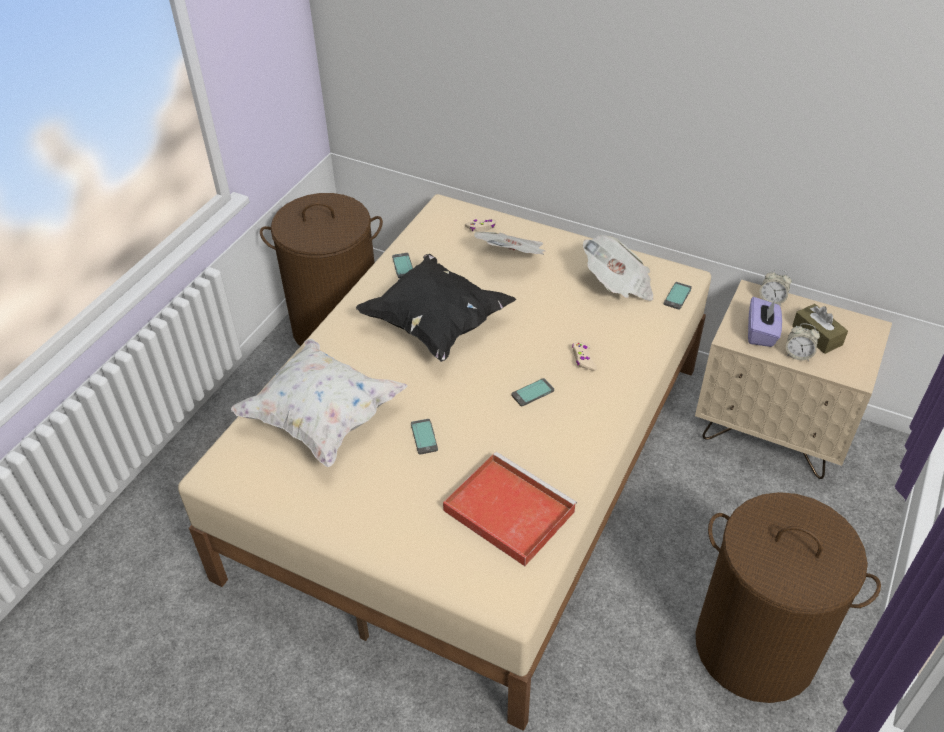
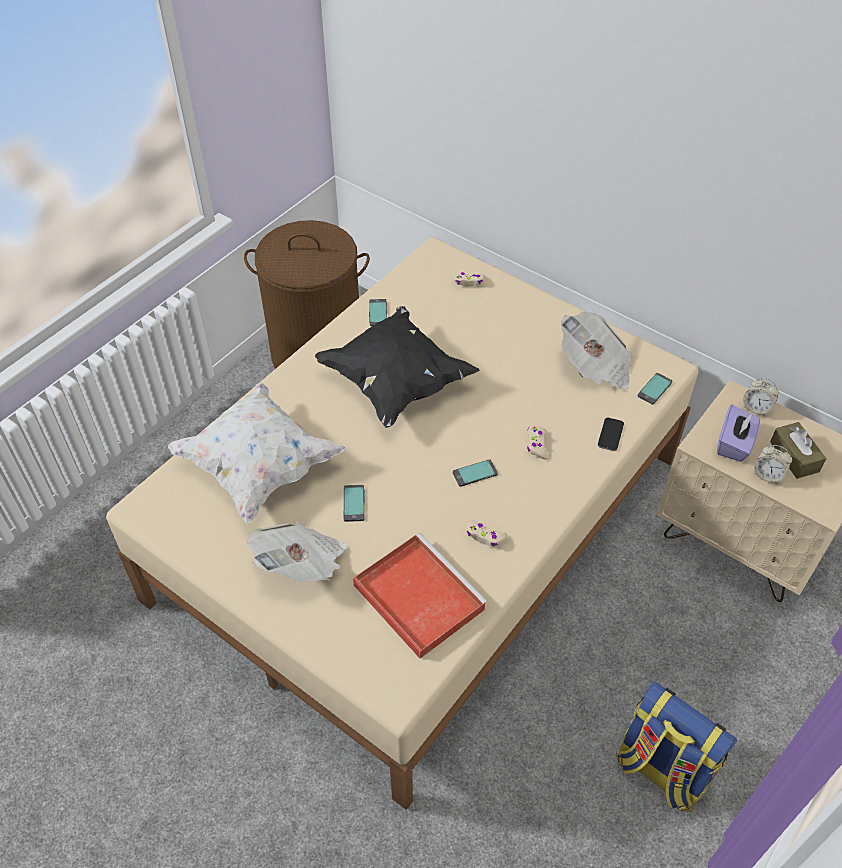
camera: 10 degrees right, 5 degrees up
(513, 258) = (492, 320): newspaper -> newspaper (302, 564)
(557, 447) = (485, 536): none -> beige game controller
(648, 341) = (610, 435): none -> phone
(755, 647) = (661, 769): brown laundry basket -> backpack

